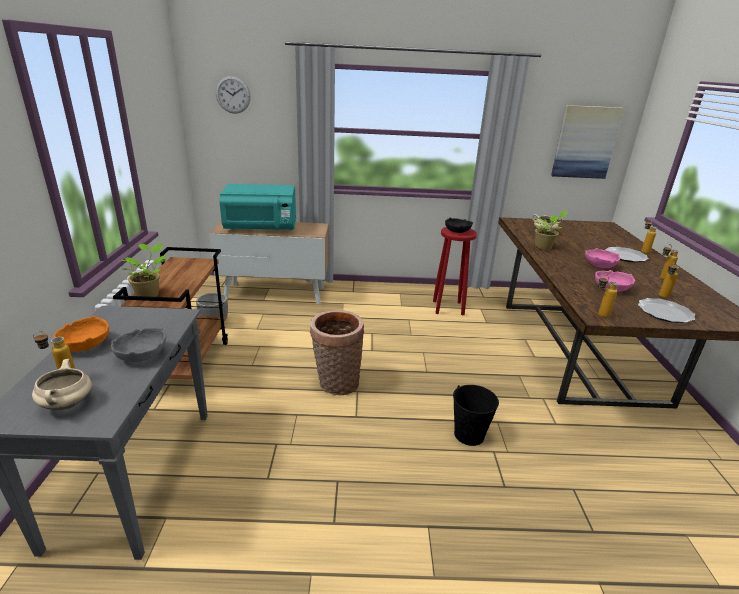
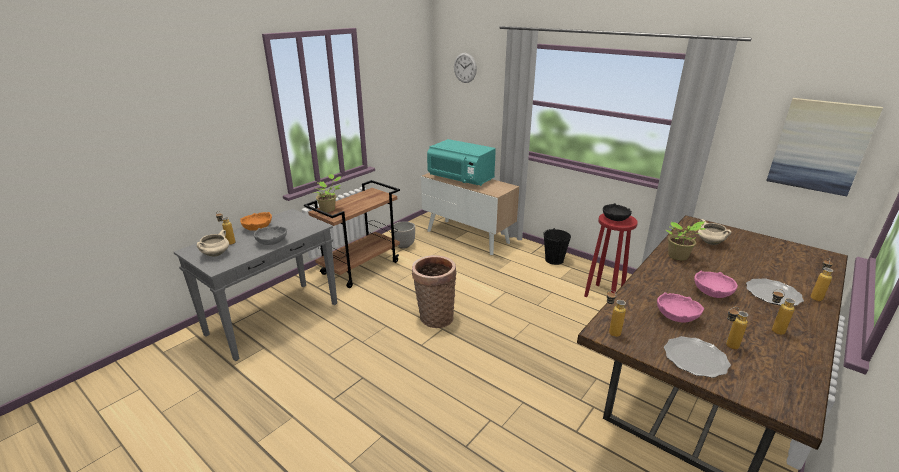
camera: 40 degrees right, 0 degrees up
(469, 434) = (486, 398): black bucket -> black bucket (554, 260)

